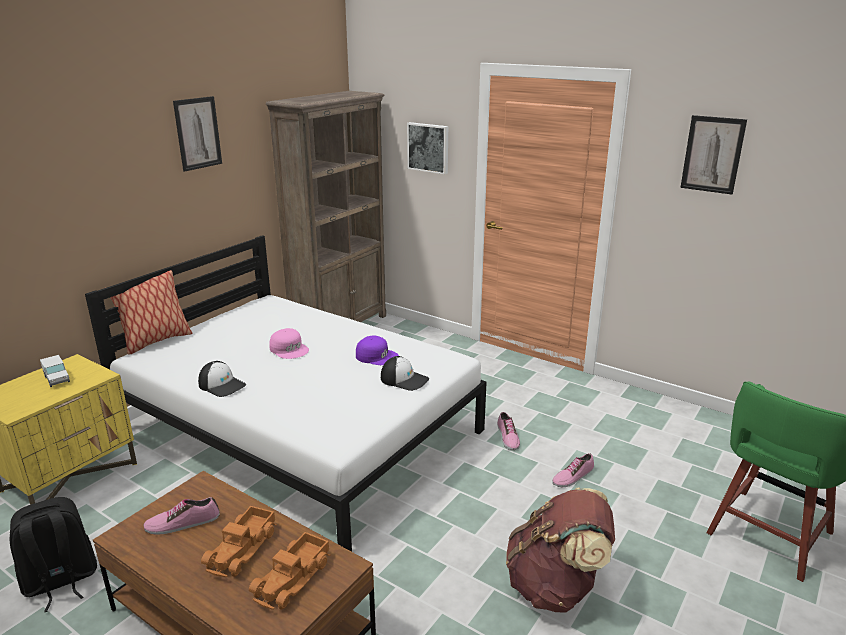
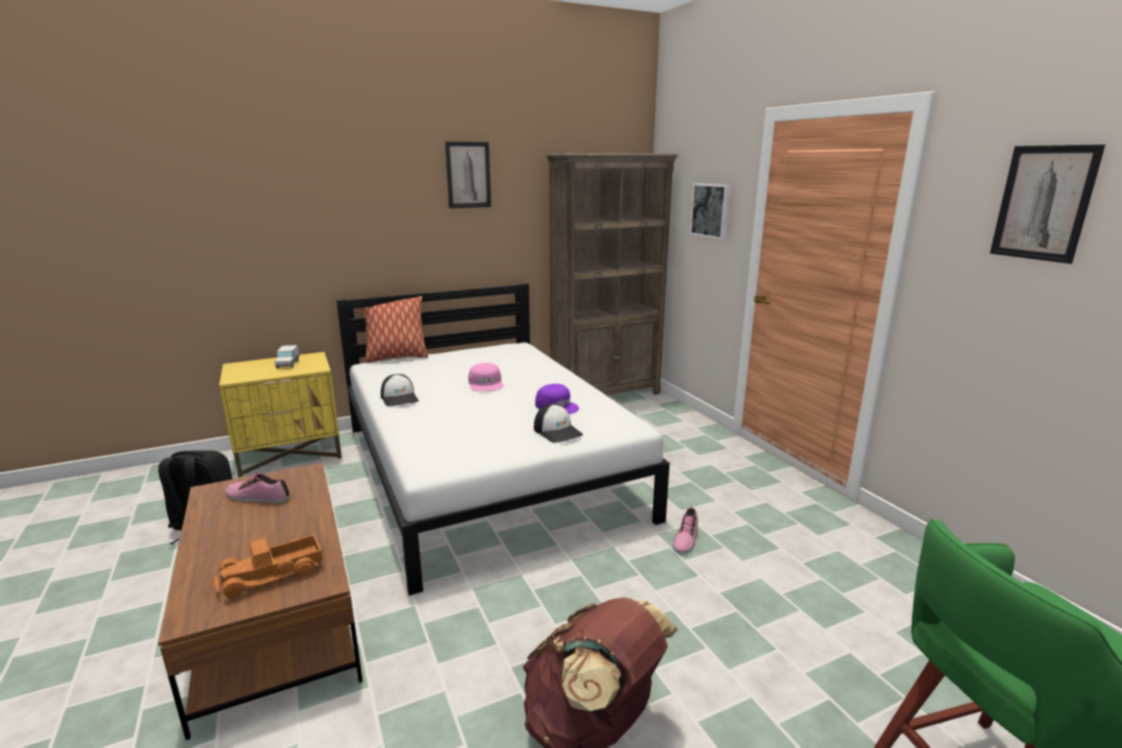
camera: 30 degrees right, 5 degrees down
(243, 549) = (270, 534): toy truck -> none
(572, 476) = (728, 605): shoe -> none

